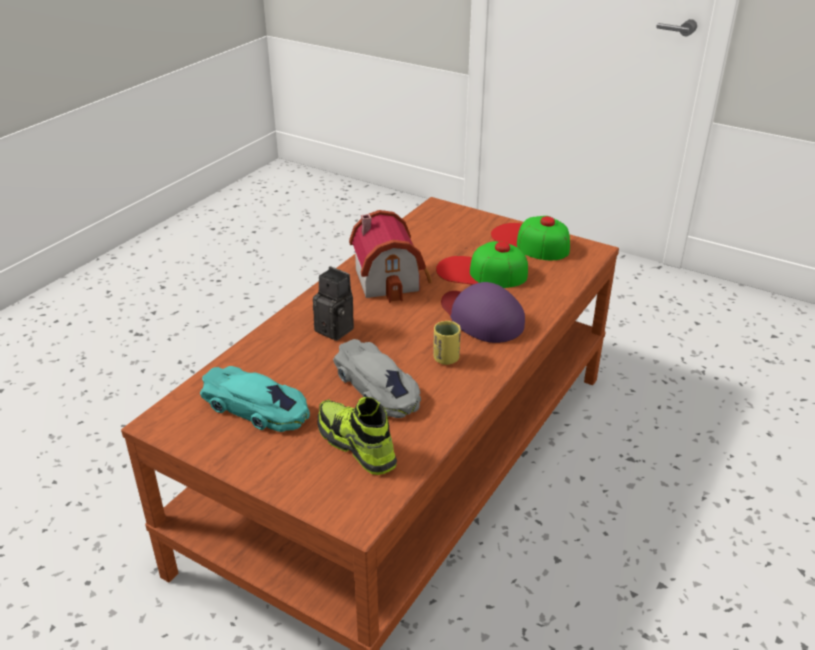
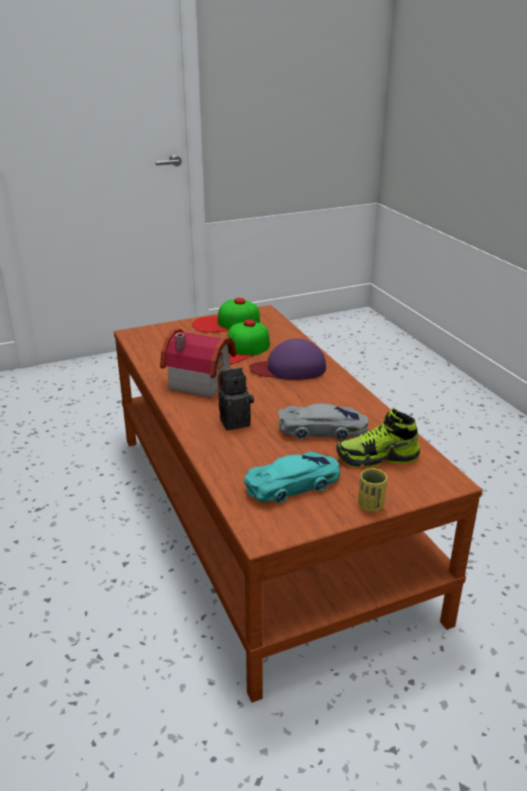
camera: 55 degrees left, 5 degrees down
(446, 359) = (319, 395): yellow cup -> yellow cup (370, 506)

